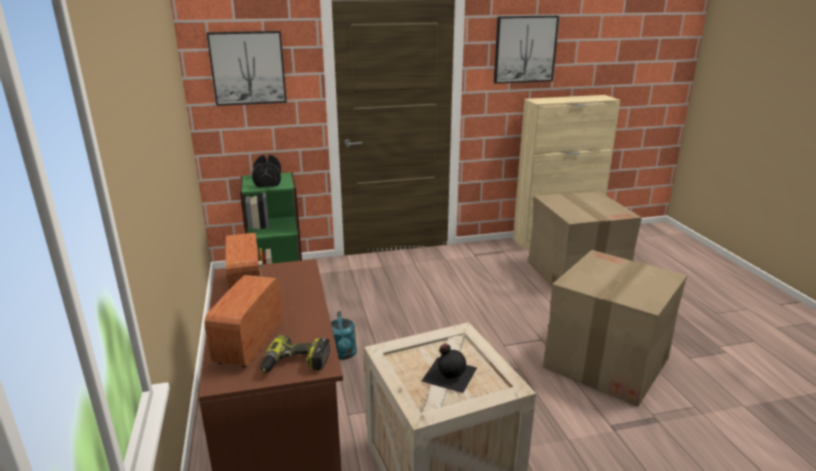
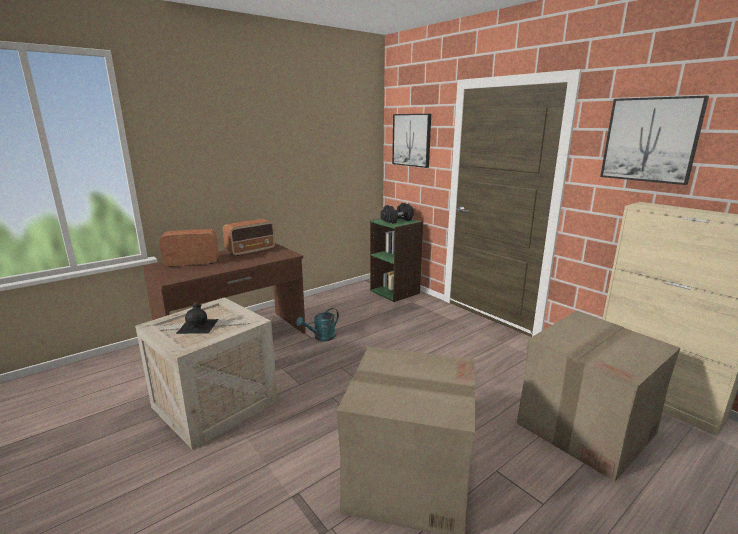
camera: 65 degrees right, 5 degrees down
(295, 364) = (172, 274): power drill -> none

